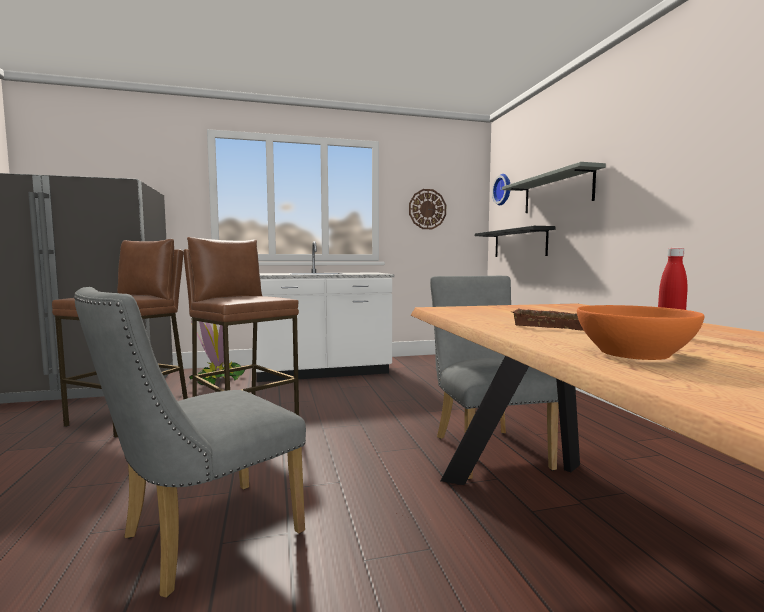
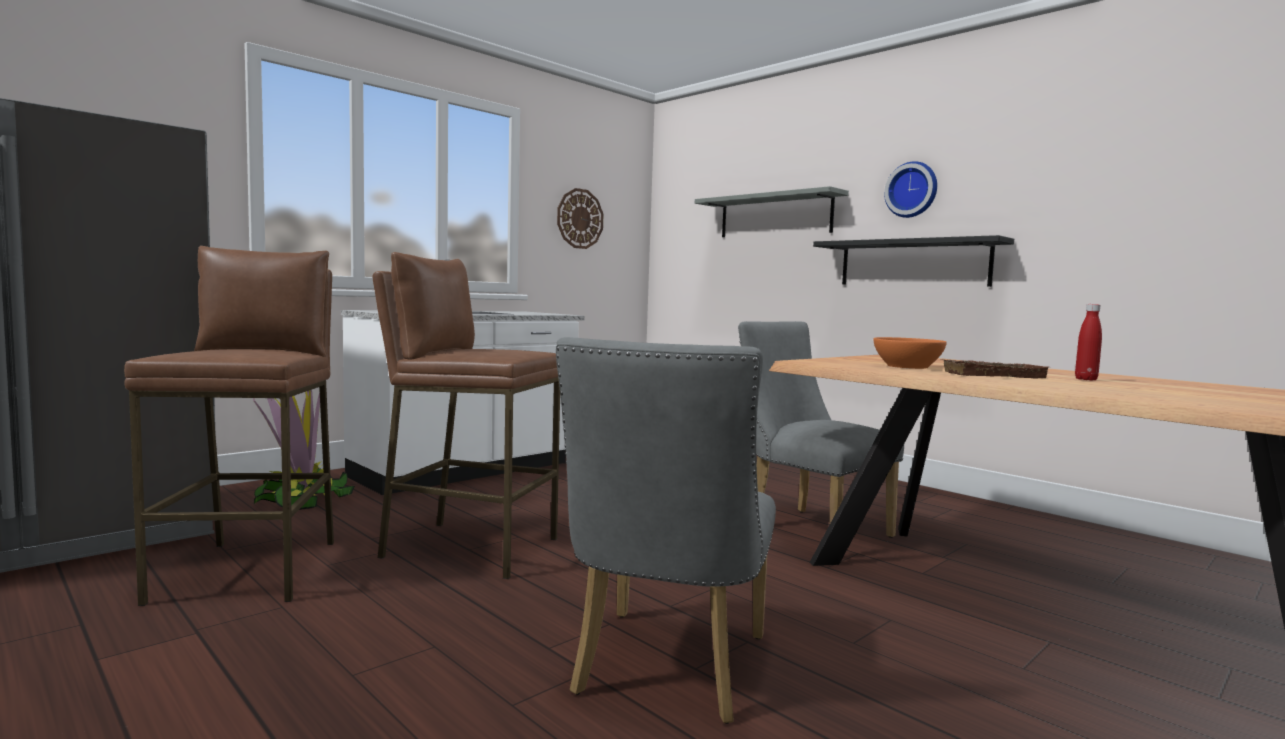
camera: 30 degrees left, 0 degrees up
(503, 189) = (680, 201): wall clock -> wall clock (912, 190)
(519, 243) = (710, 276): black shelf -> black shelf (913, 263)
(633, 353) = (1121, 391): orange bowl -> orange bowl (907, 366)

